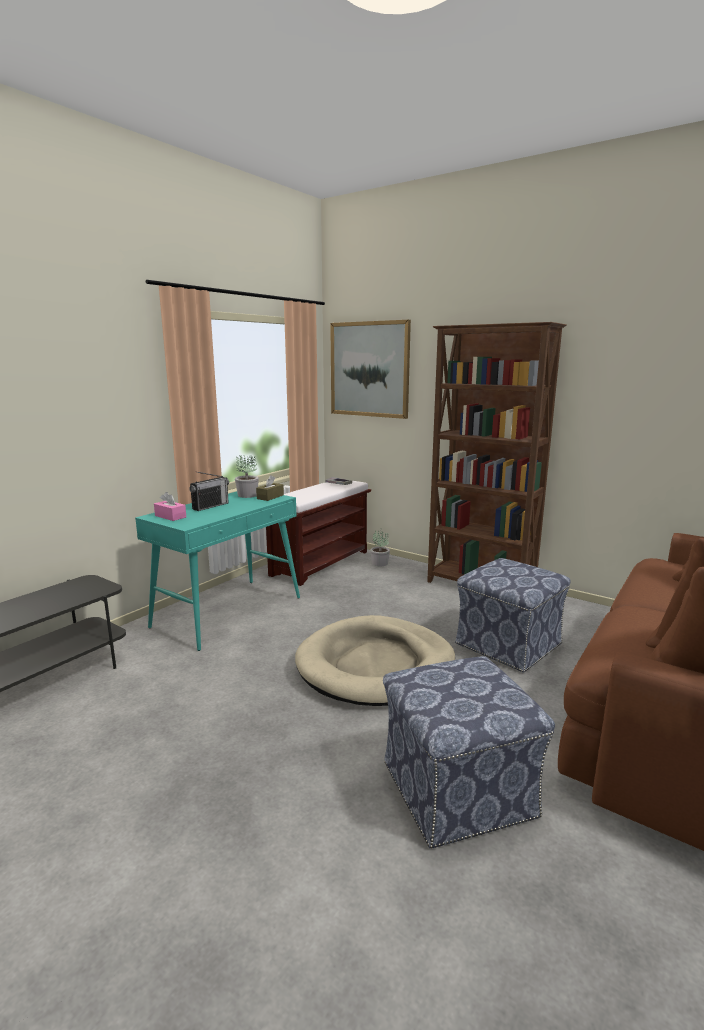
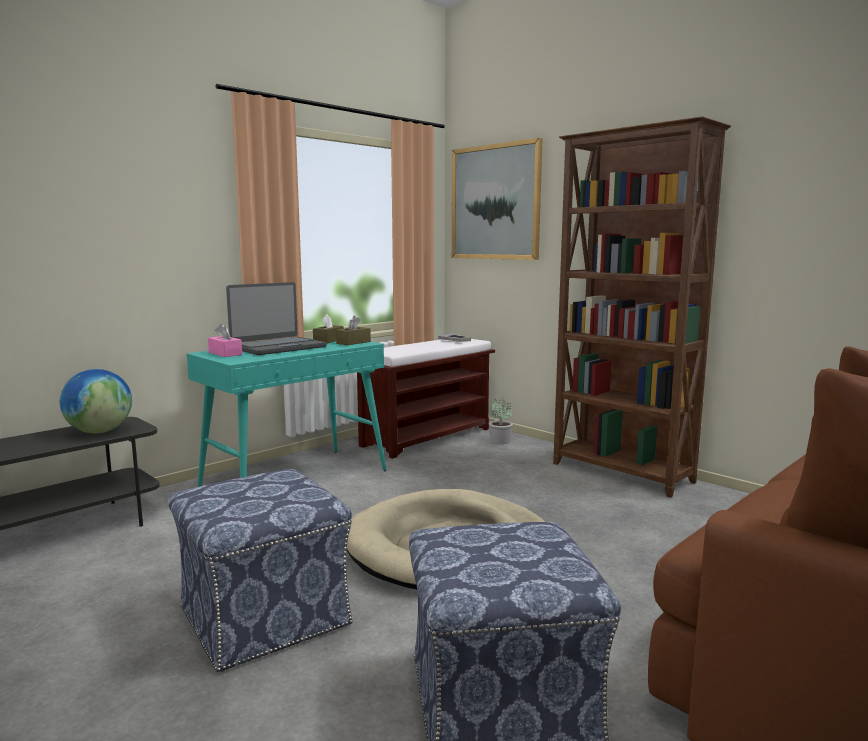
camera: 10 degrees right, 5 degrees down
(72, 594) = (99, 432): none -> globe
(210, 506) = (278, 347): radio -> laptop
(247, 495) = (328, 340): potted plant -> brown tissue box
(507, 644) = (636, 539): ottoman -> ottoman (262, 617)

